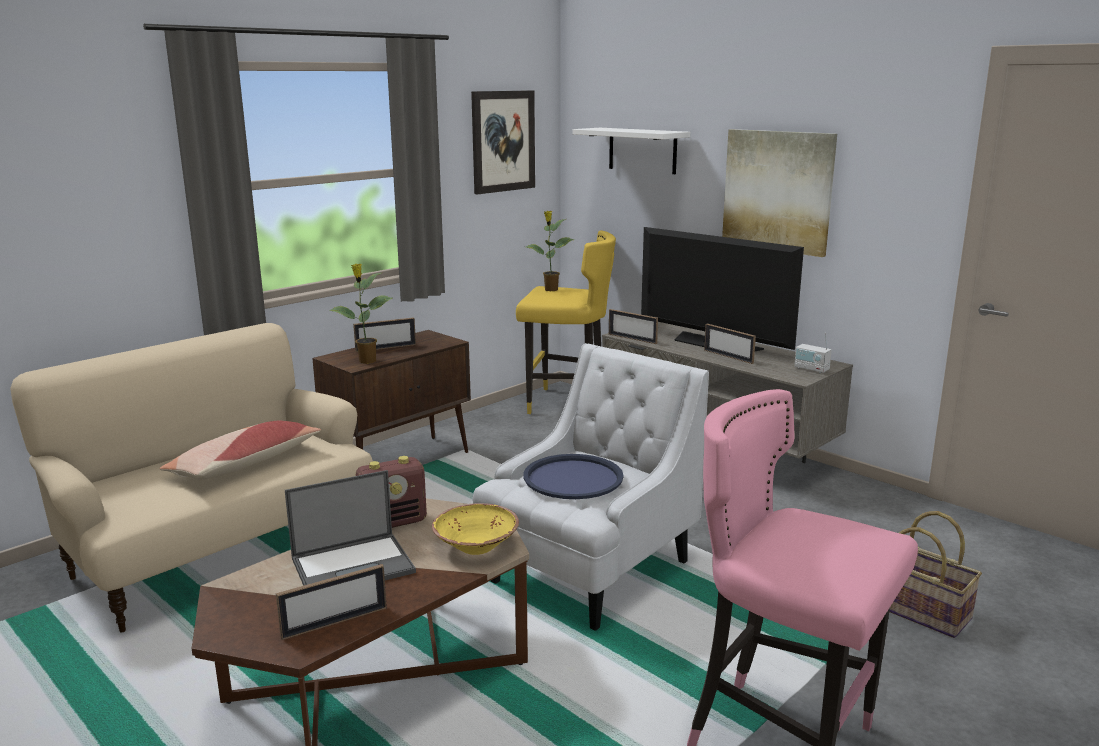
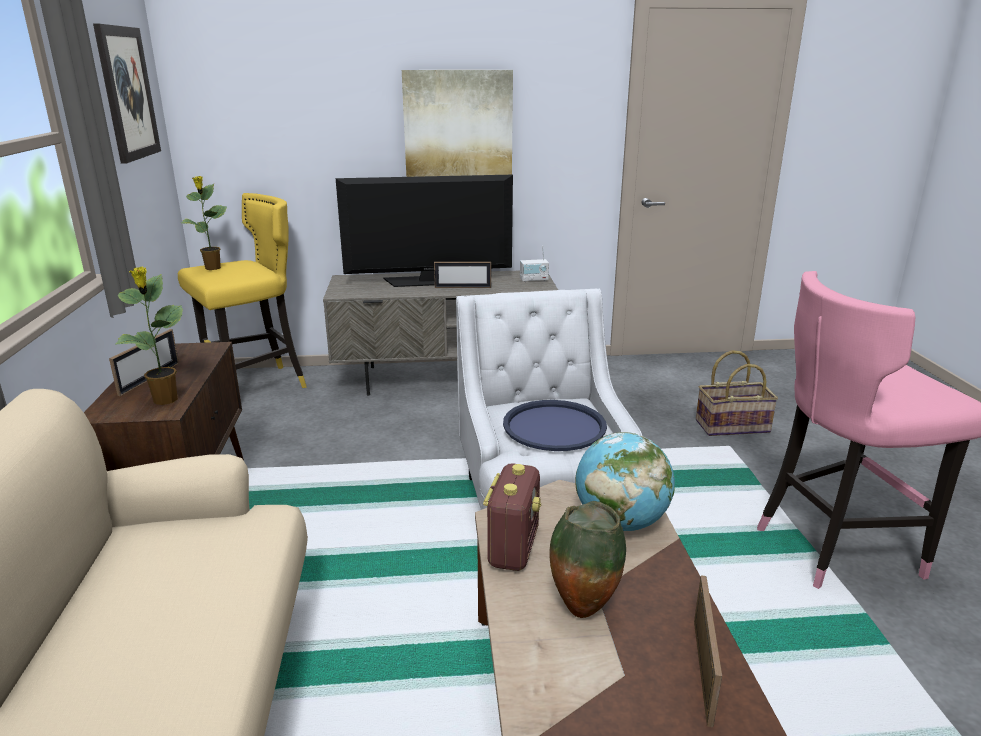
camera: 50 degrees left, 5 degrees up
(244, 464) = (183, 599): pillow -> none
(354, 565) = (582, 609): laptop -> vase
(476, 546) = (620, 522): yellow bowl -> globe
(632, 339) = (358, 295): picture frame -> none
(642, 150) = (290, 98): white shelf -> none

